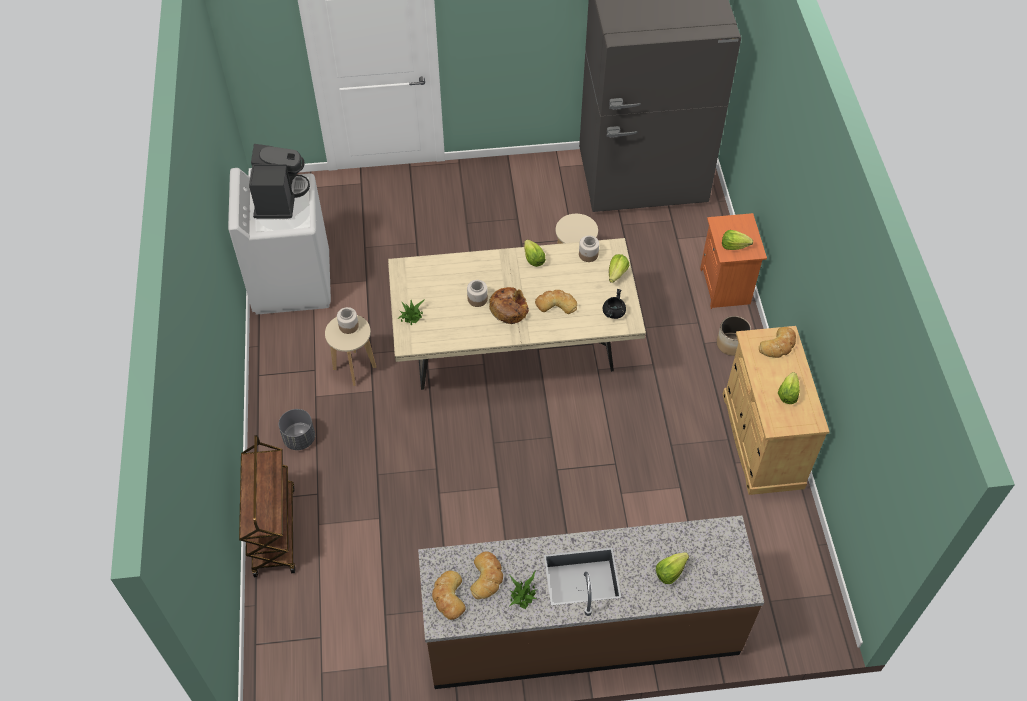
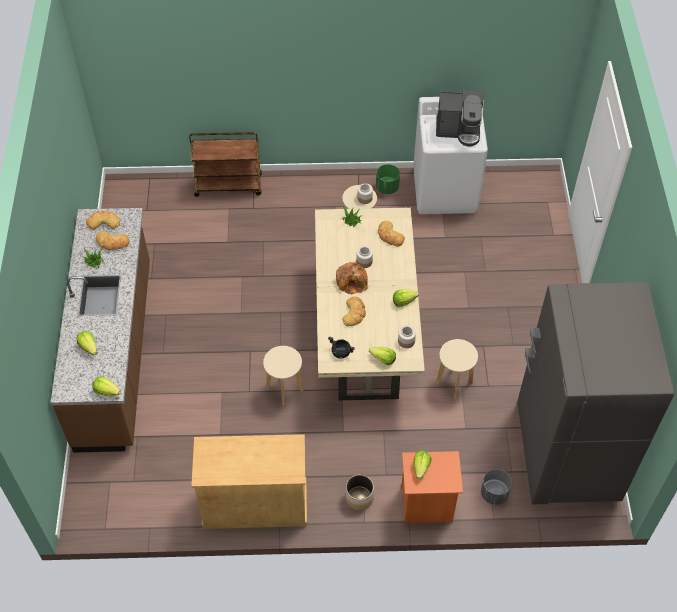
camera: 95 degrees right, 0 degrees up
(283, 342) = (387, 187): none -> green planter
(299, 439) = (299, 198): grey planter -> grey planter (494, 493)
(607, 426) = (284, 390): none -> beige stool
(778, 345) = (284, 464): bread -> bread (389, 236)
(787, 394) = (233, 461): lettuce -> lettuce (107, 391)

